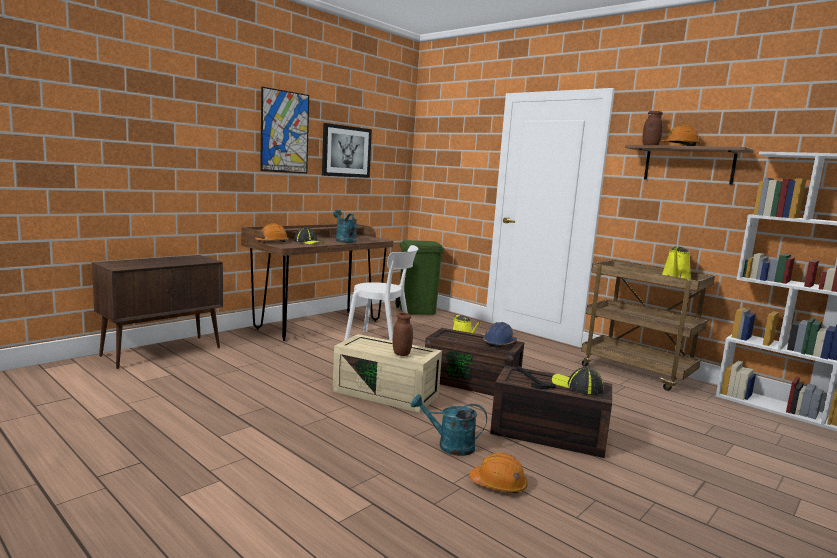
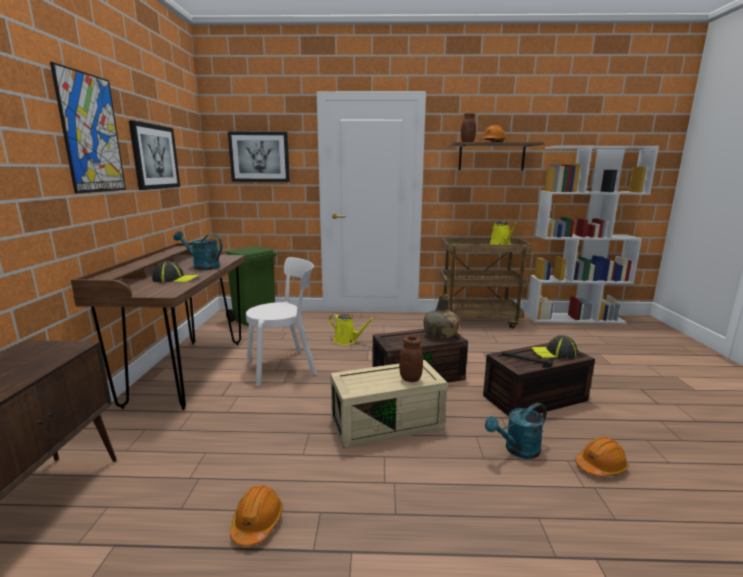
camera: 40 degrees left, 5 degrees up
(272, 242) = (134, 291): orange hard hat -> orange hard hat (257, 523)
(452, 156) = (259, 157): none -> picture
(499, 344) = (440, 334): blue hard hat -> green bottle

